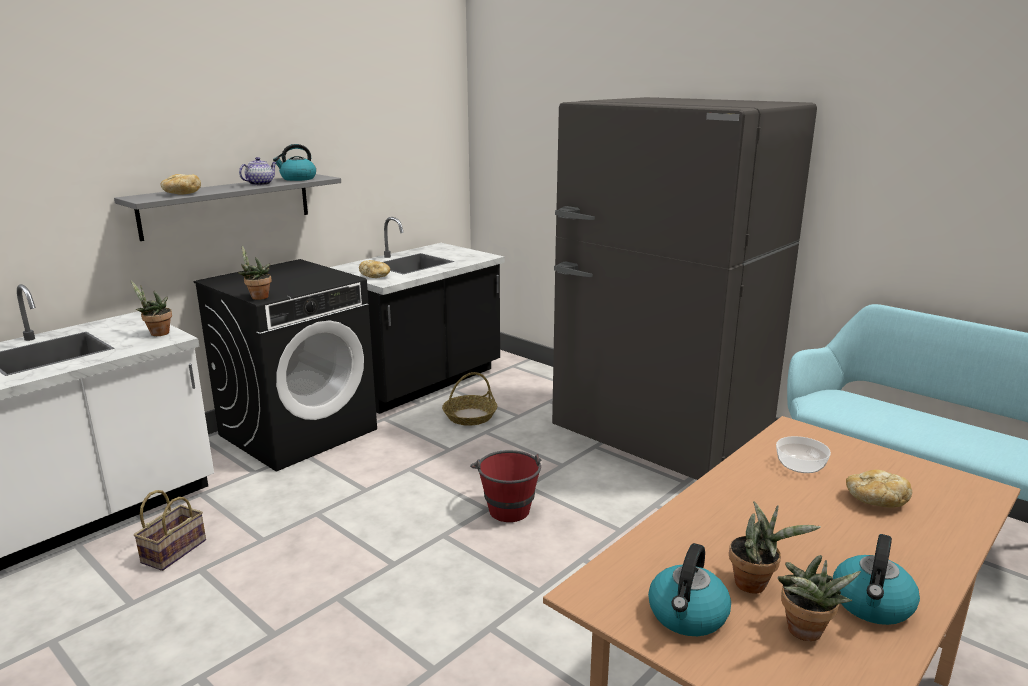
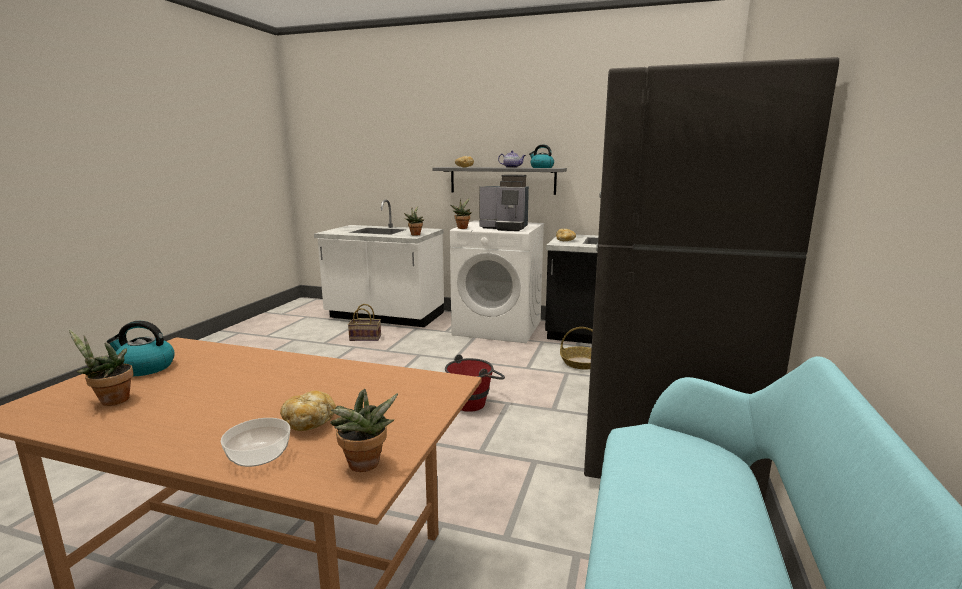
camera: 65 degrees right, 5 degrees down
(299, 431) = (498, 328): black washing machine -> white washing machine
(306, 280) = (505, 228): none -> coffee machine
(755, 584) = (175, 383): potted plant -> potted plant (364, 466)
(800, 466) = (369, 388): bowl -> bowl (258, 455)
(872, 605) = (137, 422): kettle -> none

